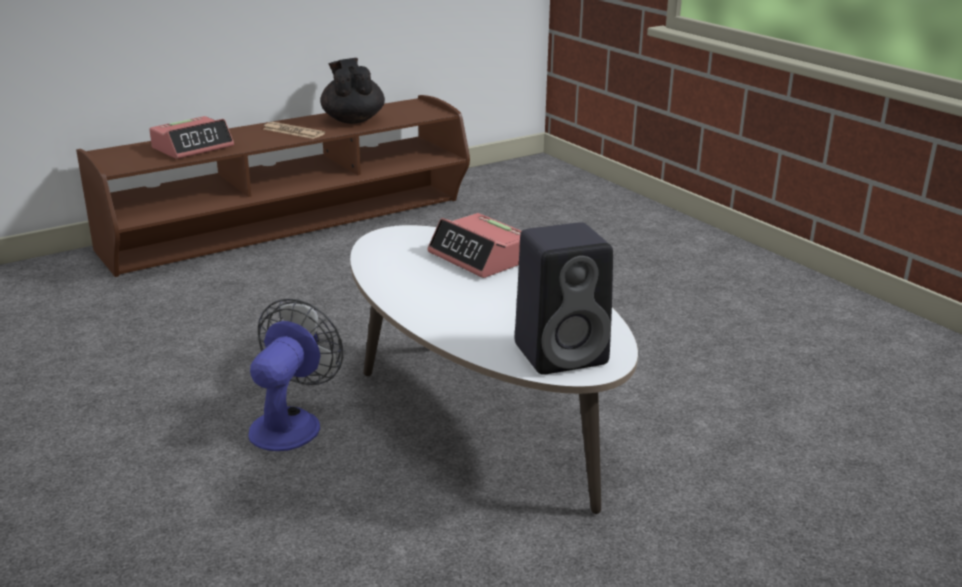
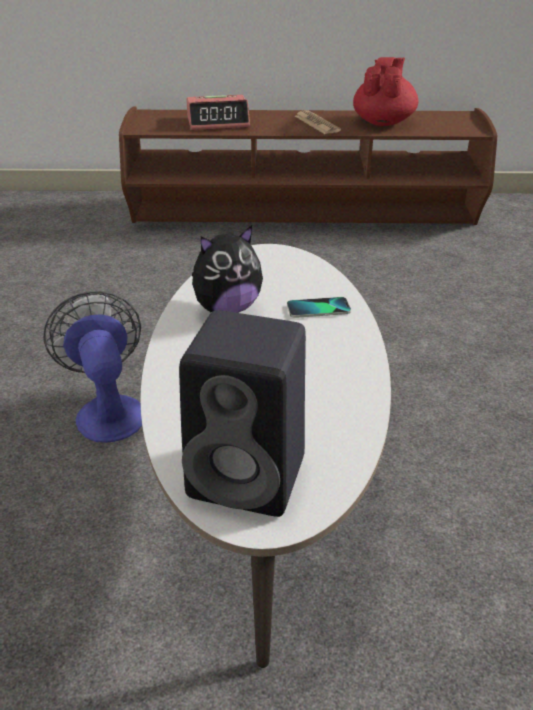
camera: 35 degrees right, 10 degrees up
(291, 423) = (108, 410): fan -> fan turned 75 degrees counterclockwise
(353, 120) = (383, 122): black teapot -> red teapot
(413, 275) = (227, 309): none -> plush toy
(480, 257) = (318, 309): alarm clock -> phone

